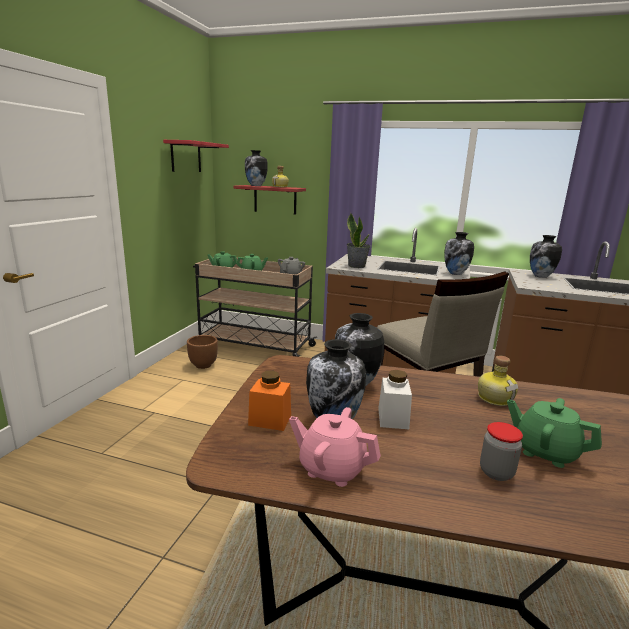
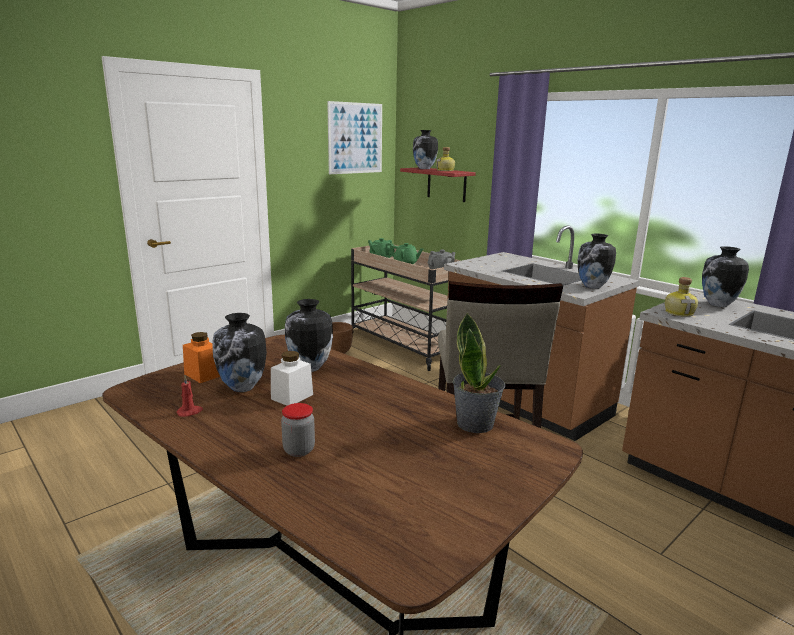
camera: 30 degrees right, 0 degrees up
(186, 157) = (355, 138): red shelf -> picture
(332, 468) = (190, 412): pink teapot -> red candle
(357, 266) = (483, 265): potted plant -> potted plant (475, 423)
(495, 398) = (414, 407): bottle -> bottle (679, 313)
(545, 451) = (371, 452): green teapot -> none

